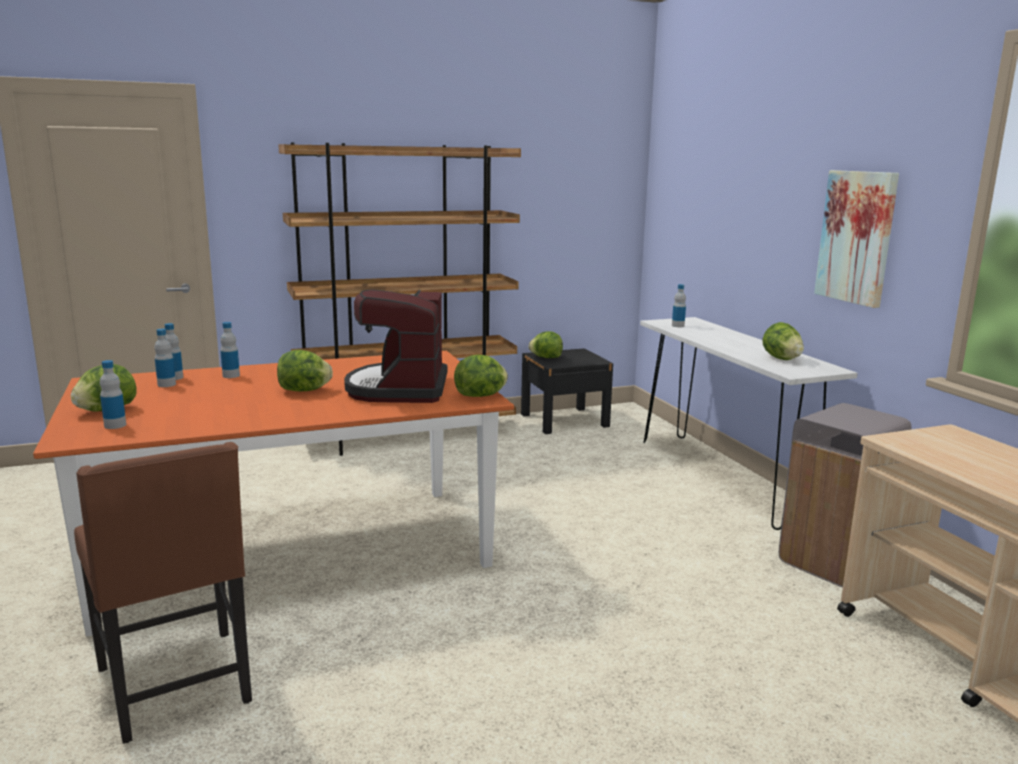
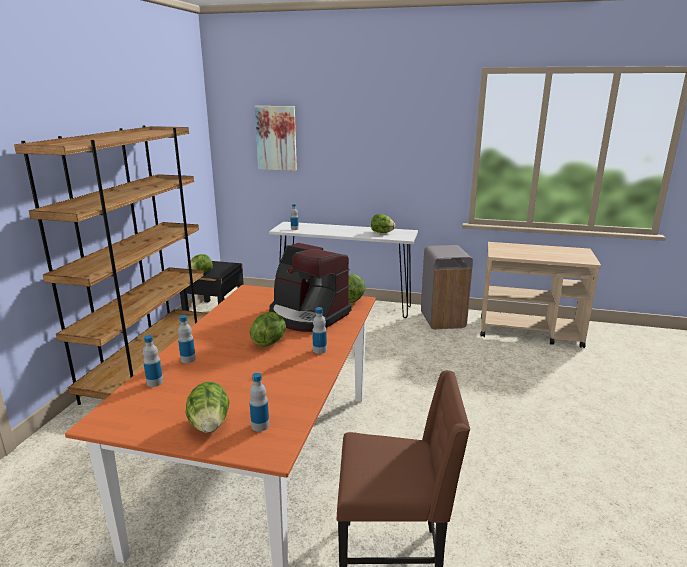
camera: 55 degrees left, 5 degrees up
(166, 384) = (171, 388): bottle -> bottle (319, 350)
(856, 237) = (405, 163): picture -> picture (276, 138)

